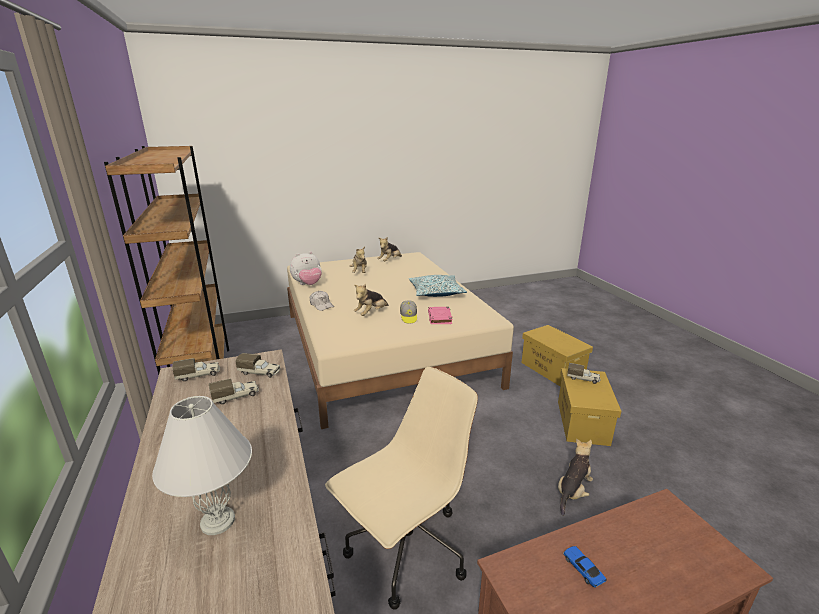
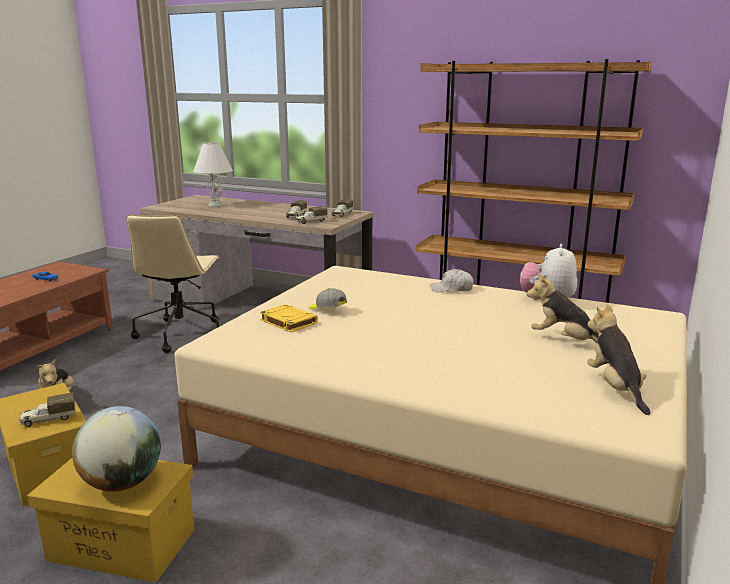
camera: 135 degrees right, 5 degrees down
(371, 313) = (377, 300): plush toy -> none
(436, 292) = (366, 354): pillow -> none
(440, 318) = (288, 322): pink book -> yellow book
(553, 336) = (122, 483): none -> globe

